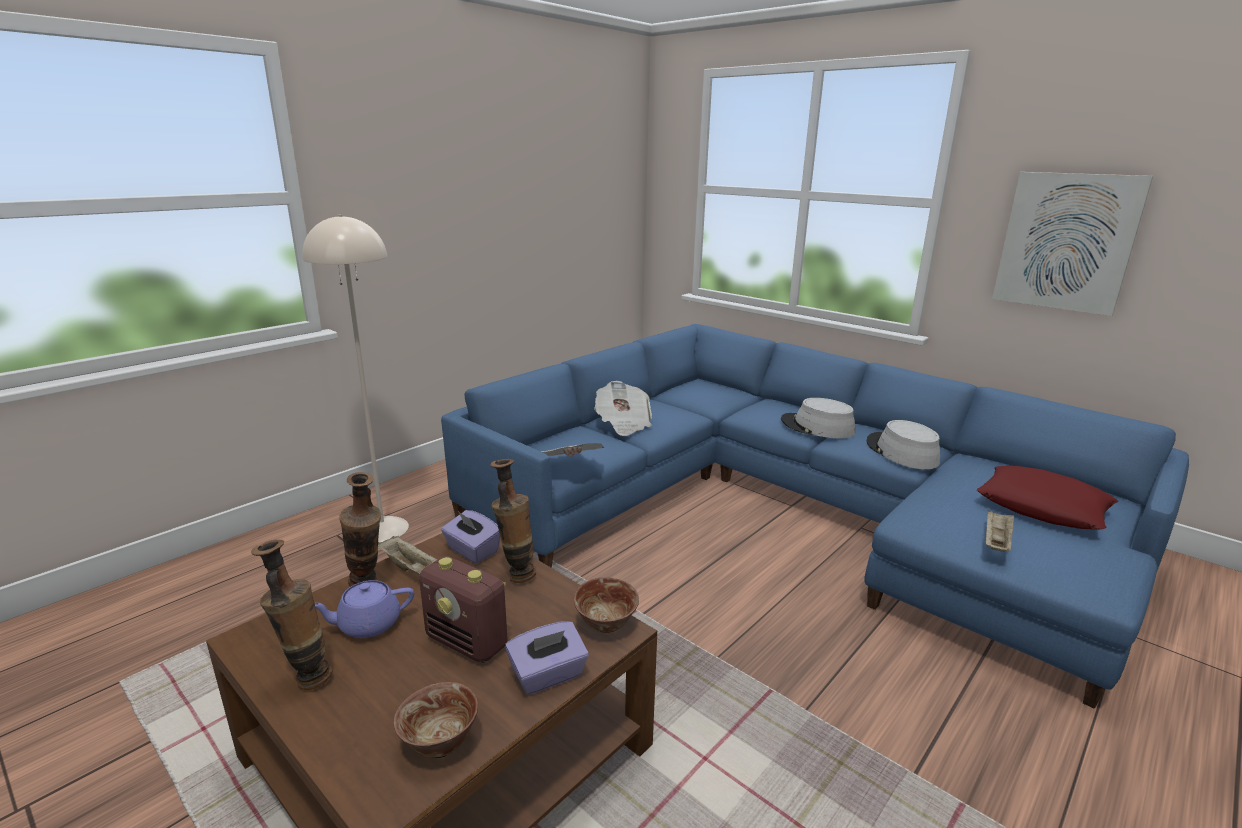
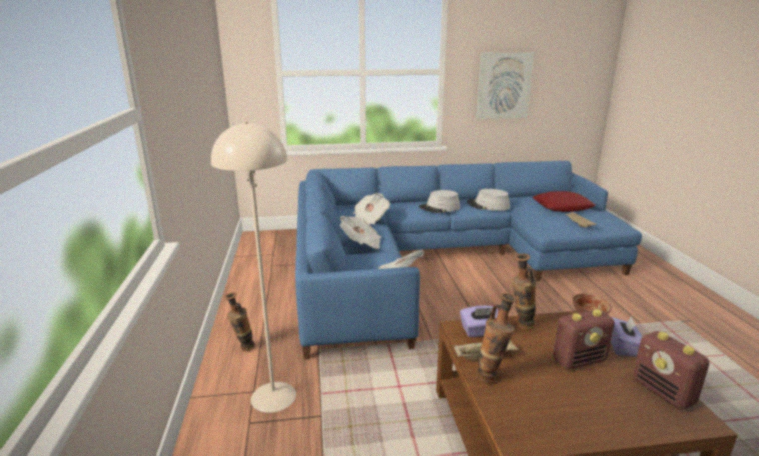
camera: 50 degrees left, 0 degrees up
(306, 677) = (580, 424): vase -> vase (243, 349)
(368, 624) = (537, 388): purple teapot -> none
(440, 743) = (663, 392): bowl -> radio
(693, 406) = (369, 219): none -> newspaper

